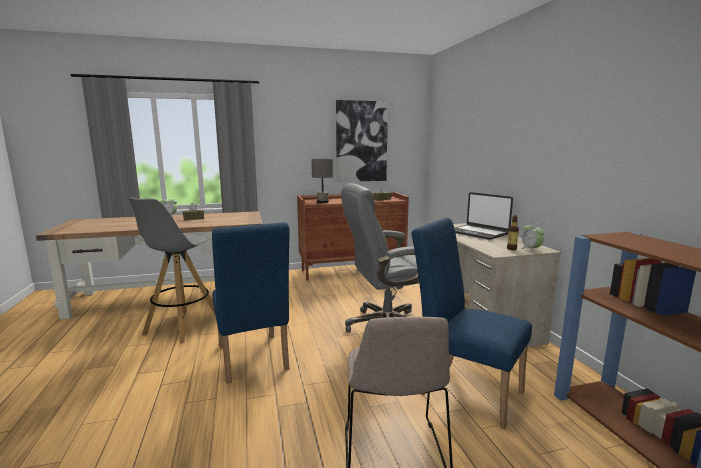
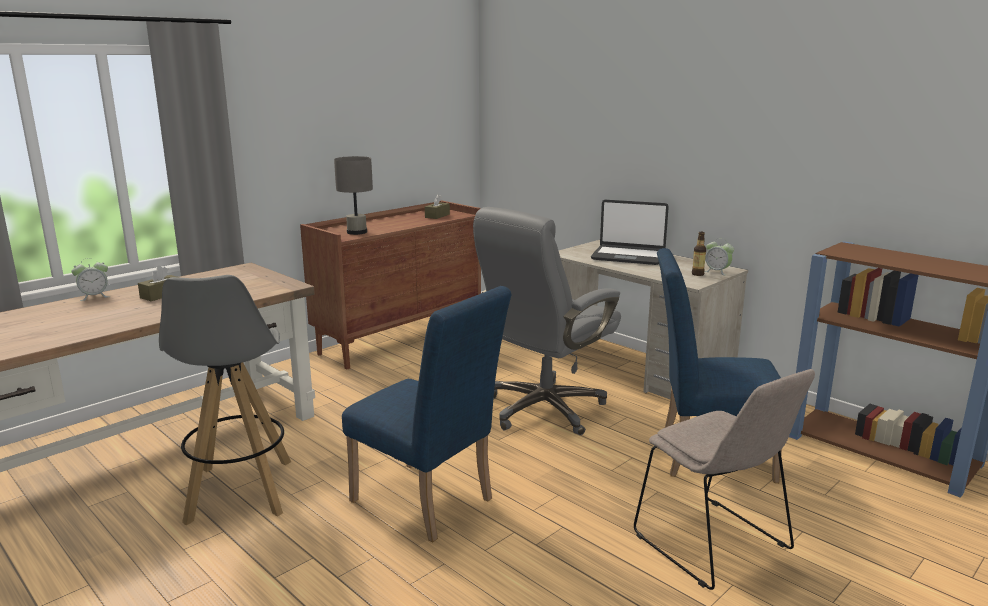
camera: 30 degrees left, 5 degrees up
(361, 141) = (390, 121): picture -> none

